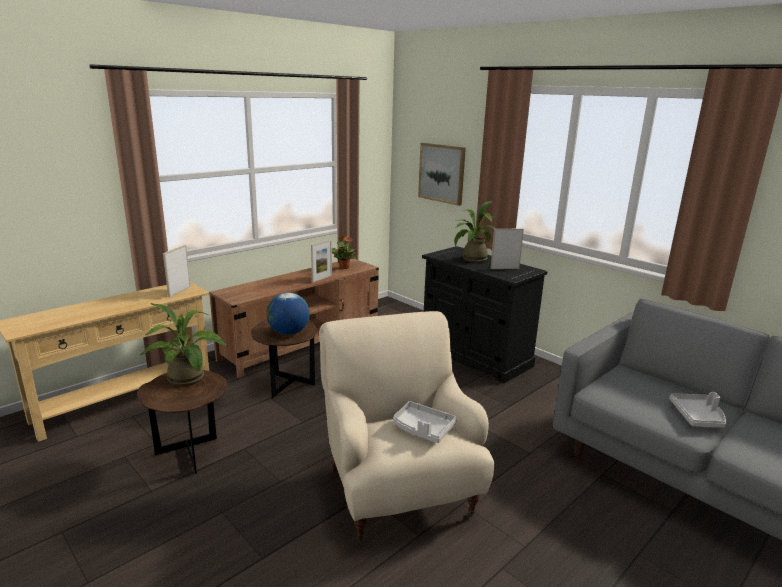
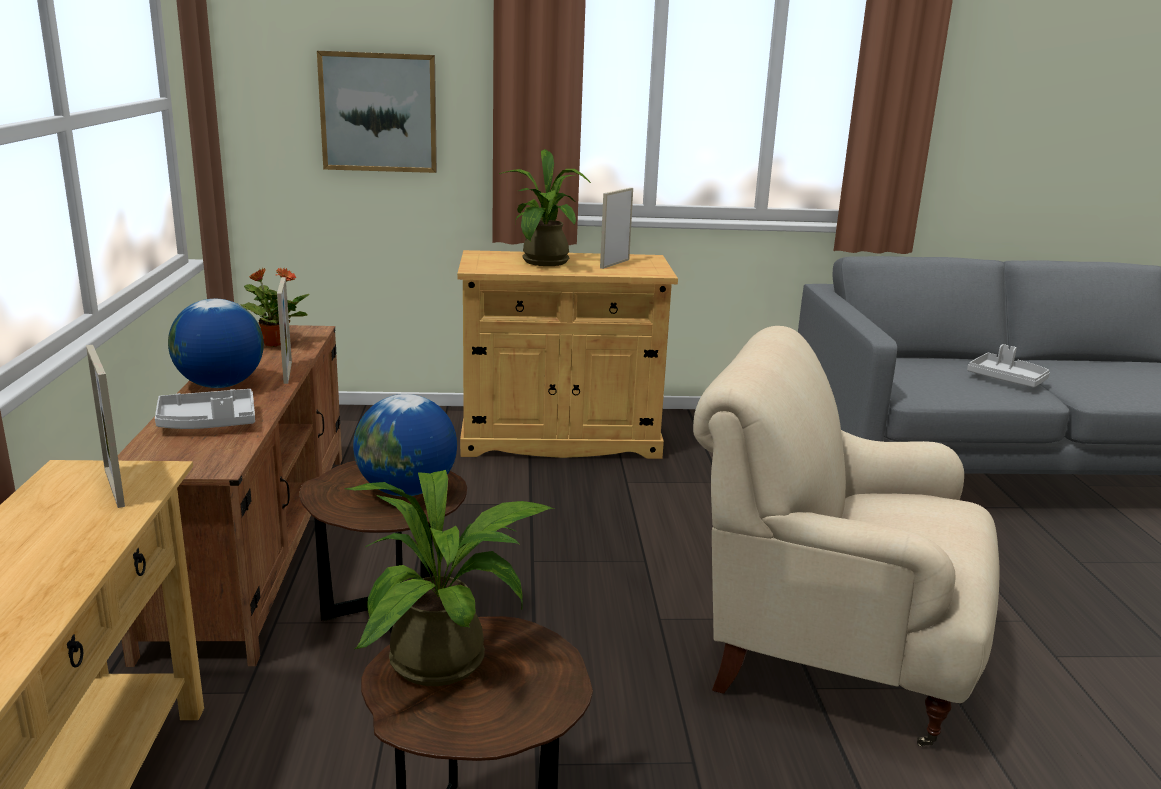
camera: 50 degrees left, 0 degrees up
(295, 276) = (220, 385): none -> globe
(423, 429) = (919, 511): grey tray -> grey tray (208, 423)
(474, 355) = (560, 439): black cabinet -> beige cabinet

